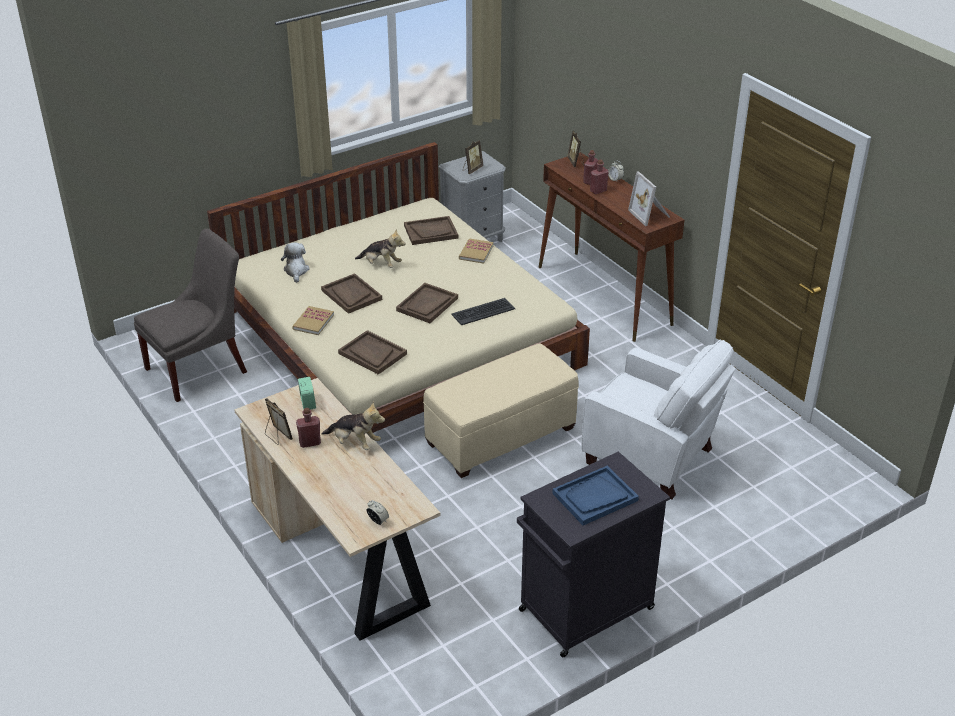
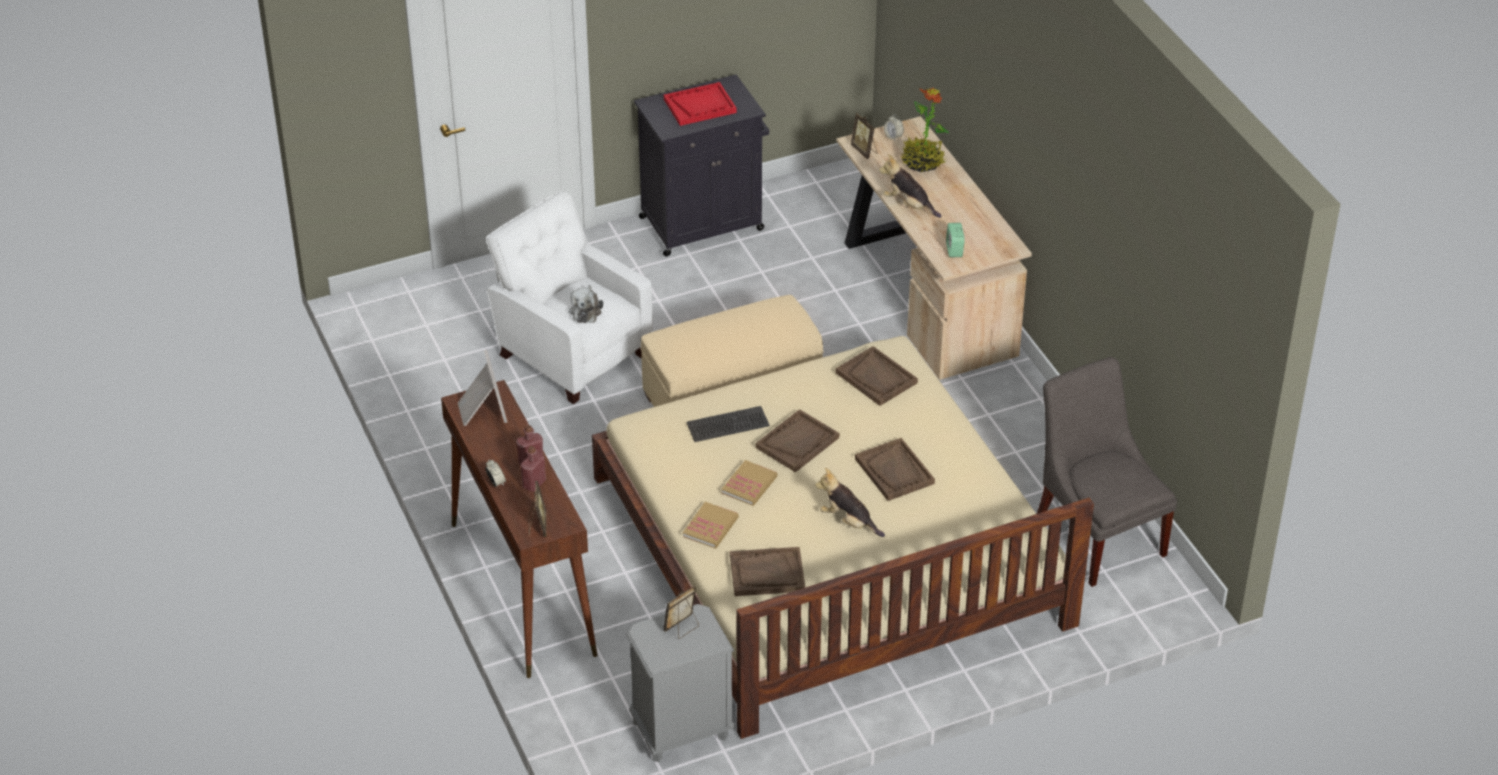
camera: 170 degrees left, 5 degrees up
(200, 368) = (1097, 534): grey chair -> grey chair turned 90 degrees clockwise
(277, 436) = (985, 219): picture frame -> picture frame (864, 151)
(296, 271) = (968, 524): plush toy -> plush toy (585, 310)
(310, 443) = (953, 210): red bottle -> none
(313, 322) = (946, 435): book -> book (749, 485)
(343, 492) = (922, 163): none -> potted plant
(595, 497) = (700, 106): blue tray -> red tray

